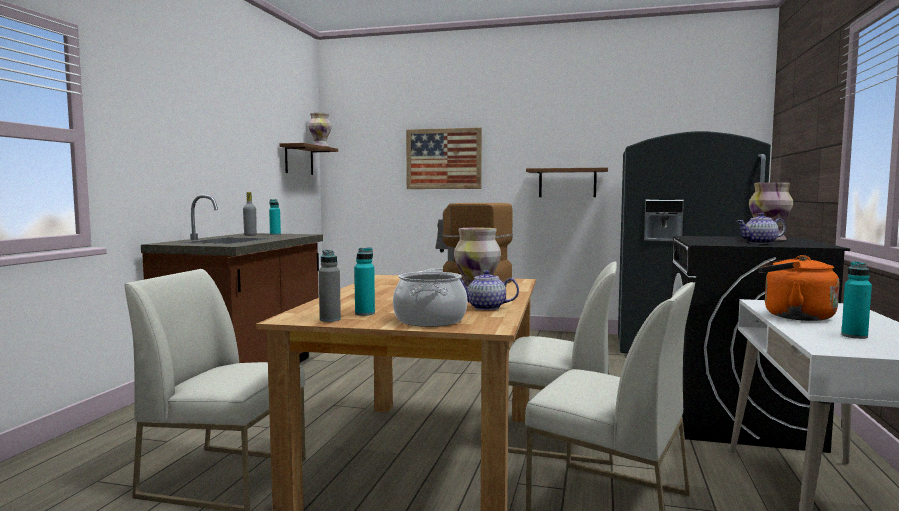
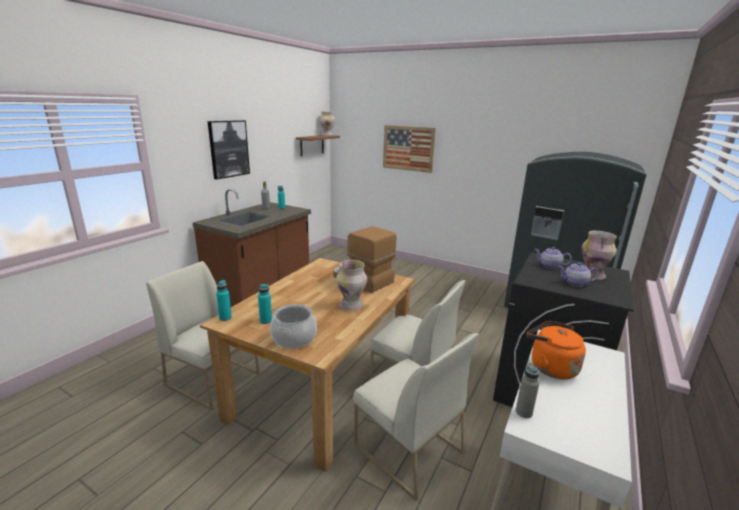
camera: 15 degrees right, 15 degrees up
(194, 139) = (228, 149): none -> picture
(330, 319) = (240, 326): grey bottle -> grey bottle (523, 412)
(486, 307) = (343, 323): teapot -> teapot (549, 266)
(567, 183) = (493, 175): shelf -> none
(854, 336) = (564, 409): turquoise bottle -> turquoise bottle (225, 318)

